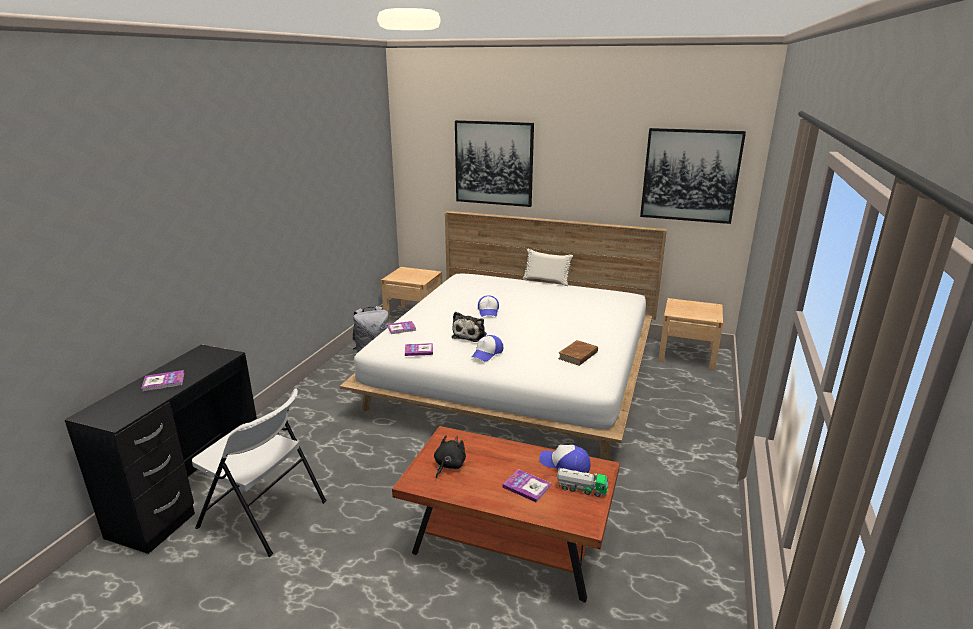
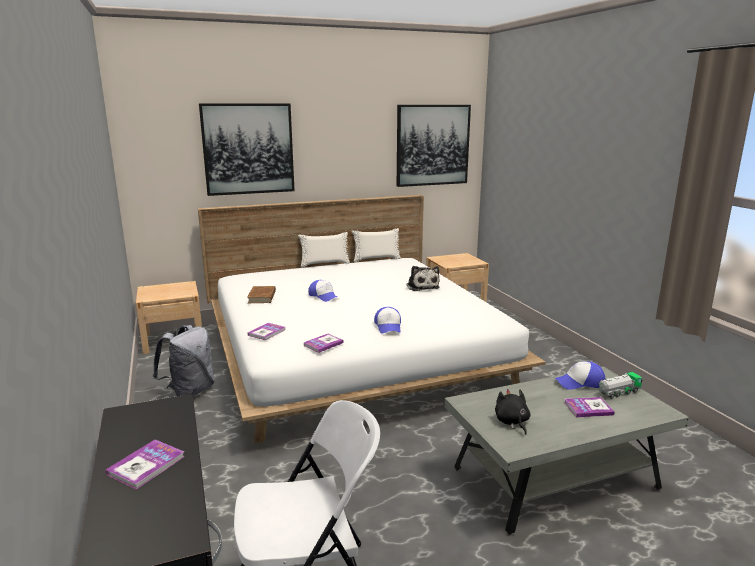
camera: 40 degrees left, 5 degrees down
(470, 335) = (346, 318): plush toy -> plush toy (422, 286)
(509, 541) = (554, 480): brown coffee table -> grey coffee table
(578, 355) = (457, 306): brown book -> brown book (262, 297)
(600, 288) = (376, 259): none -> white pillow

